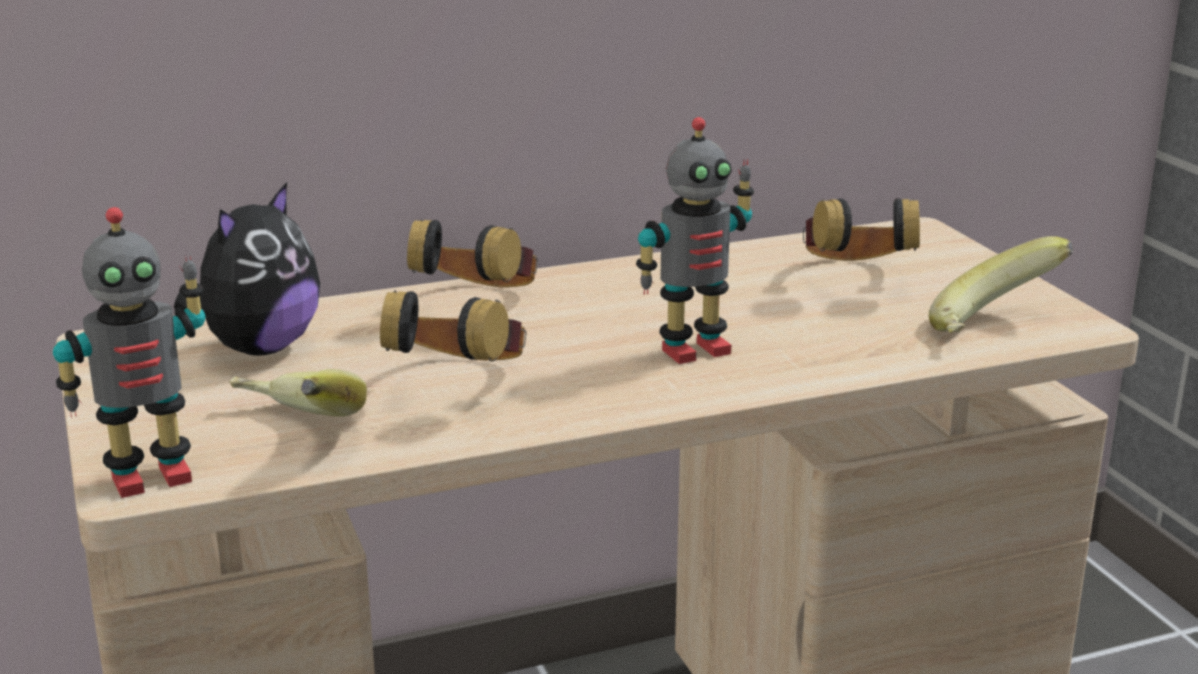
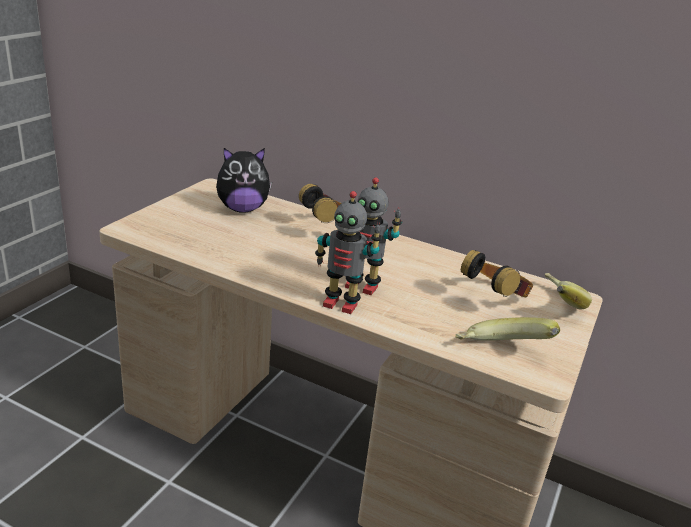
camera: 45 degrees right, 5 degrees up
(150, 477) = (135, 228): toy robot -> toy robot (341, 304)
(292, 433) = (190, 238): banana -> banana (555, 305)
(460, 383) = (266, 251): headphones -> none

